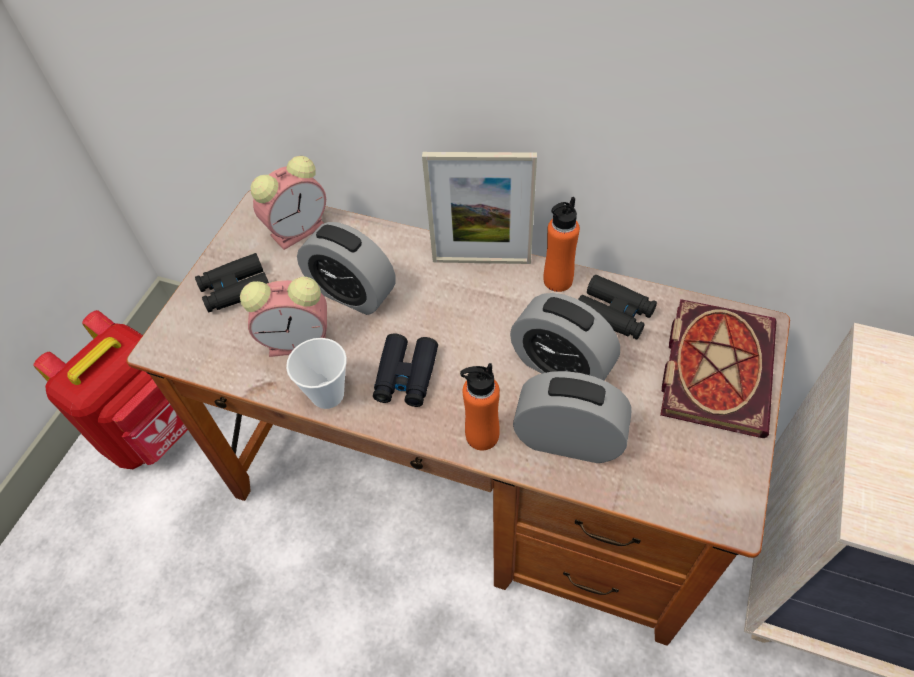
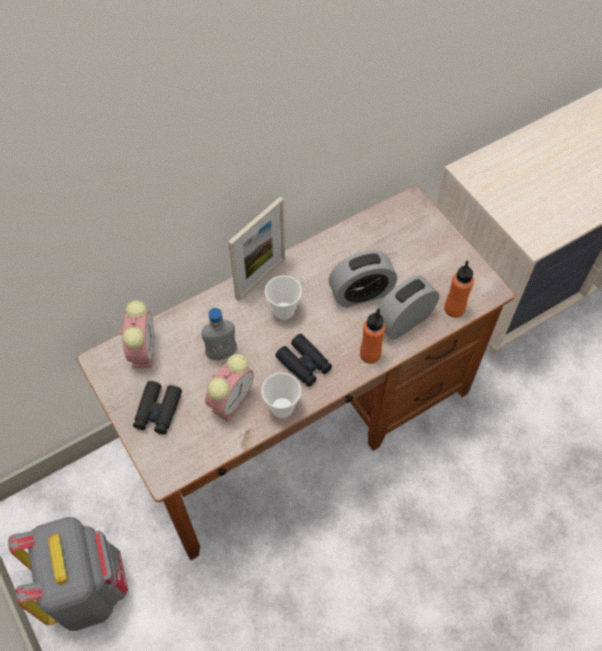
camera: 55 degrees left, 5 degrees up
(153, 432) = (87, 588): red backpack -> grey backpack
(352, 293) = (222, 353): alarm clock -> grey bottle
(460, 309) = (284, 311): none -> cup
(557, 280) = (307, 255): orange bottle -> orange bottle (454, 309)
(614, 313) = (351, 248): black binoculars -> none
(714, 366) = (417, 234): book -> none

